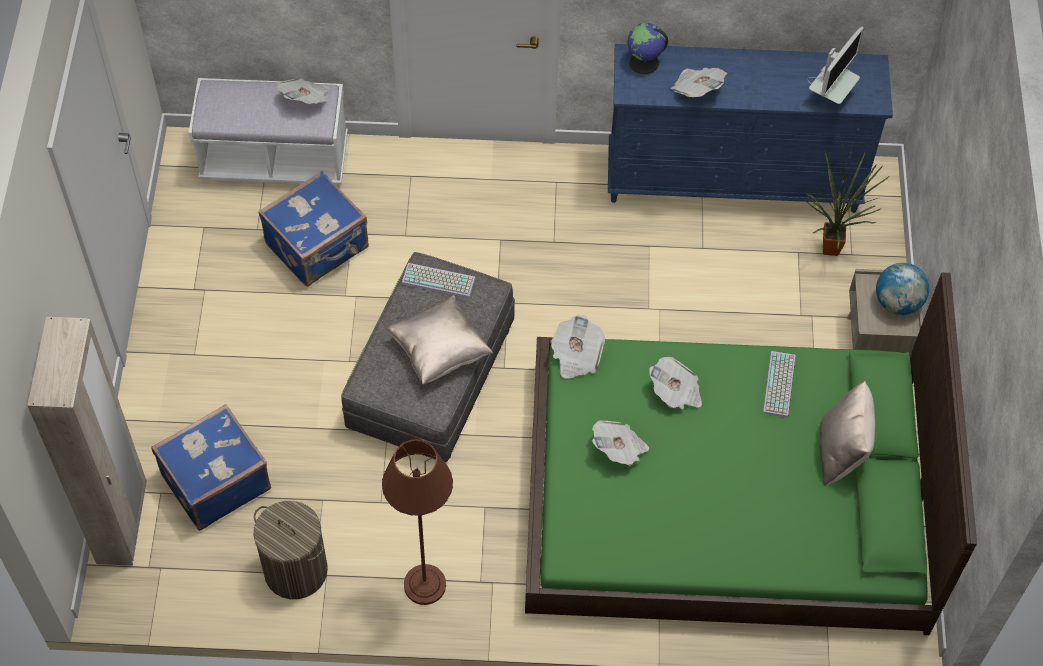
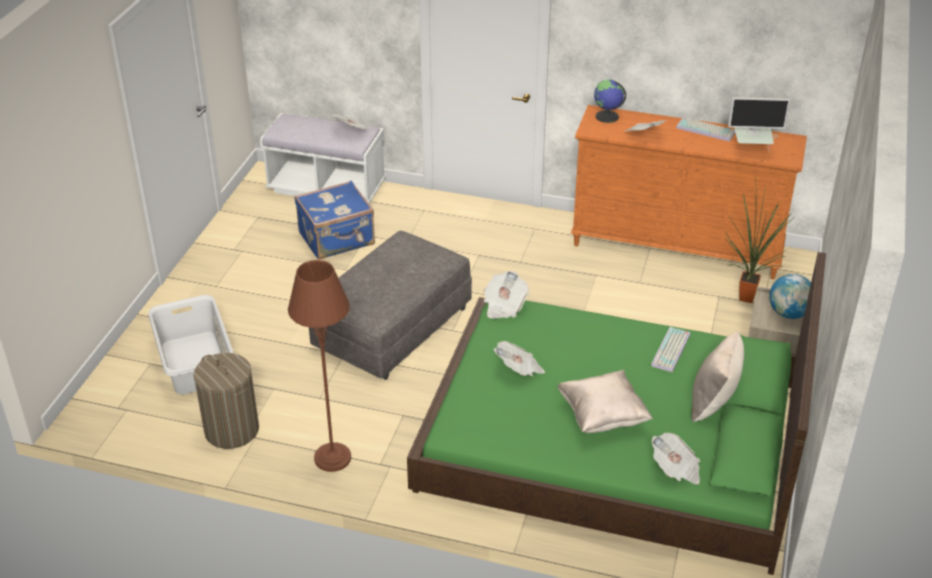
camera: 15 degrees right, 20 degrees down
(123, 524) = (111, 377): beige wardrobe -> none
(214, 481) = (194, 363): blue suitcase -> grey laundry basket
(439, 280) = (412, 246): keyboard -> keyboard (706, 130)
(439, 351) = (394, 287): beige pillow -> beige pillow (602, 417)
(675, 392) = (579, 341): newspaper -> newspaper (676, 469)
(734, 181) = (677, 247): blue dresser -> orange dresser
(829, 96) = (751, 152): monitor -> monitor turned 45 degrees clockwise

